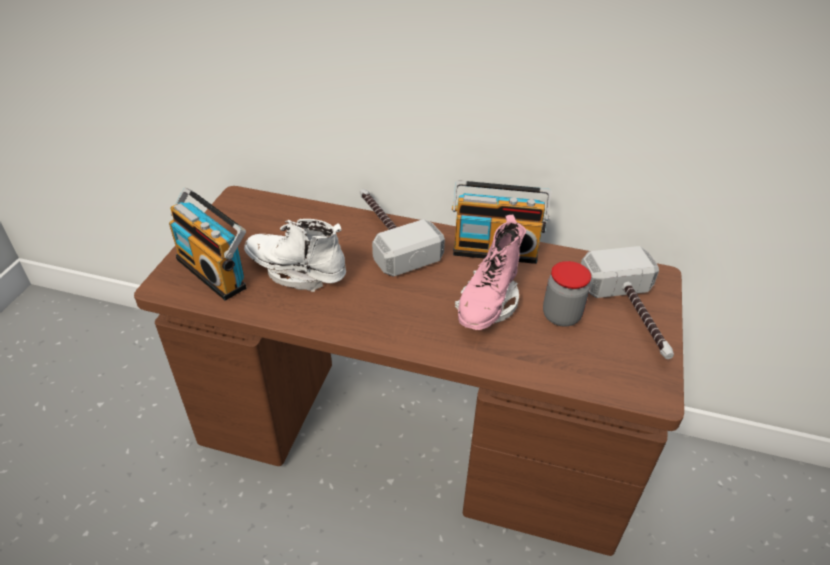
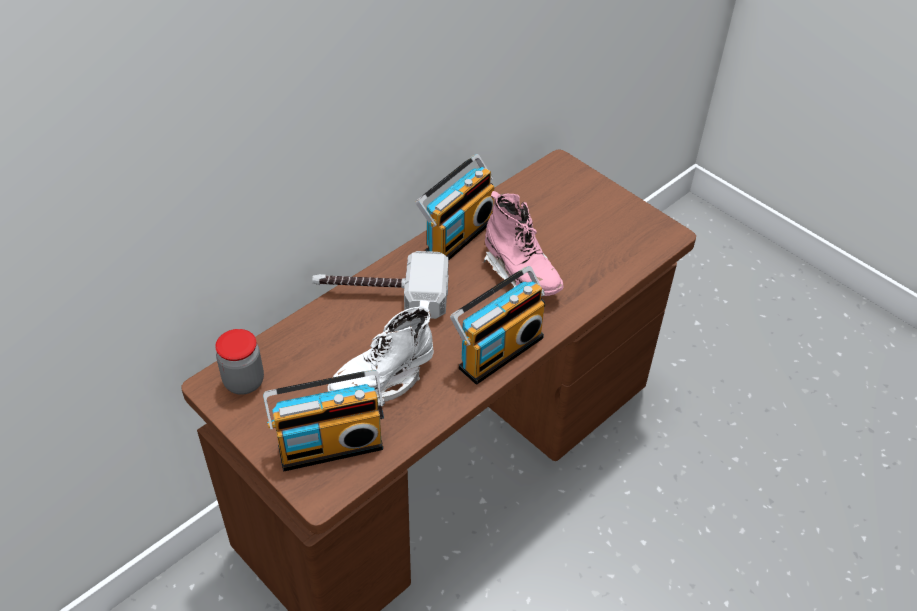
camera: 60 degrees left, 5 degrees up
(381, 325) = (498, 350): none -> radio
(561, 316) = (563, 238): jar -> jar (244, 382)
(633, 316) = (590, 201): hammer -> none

